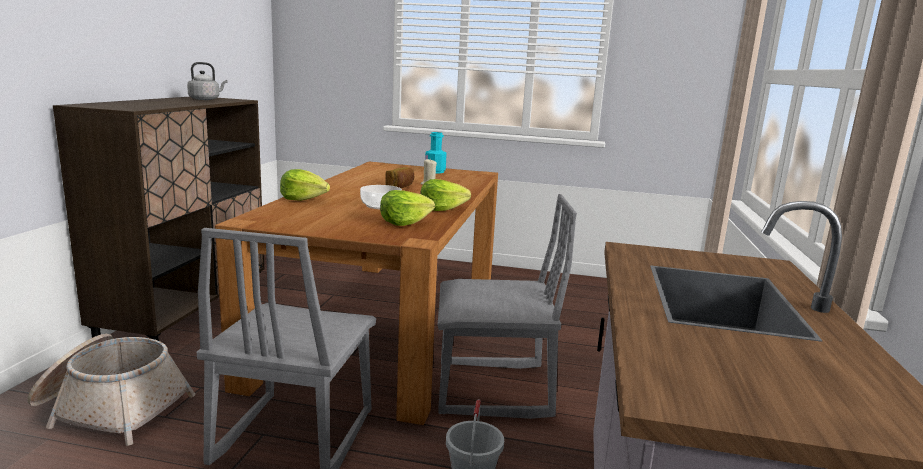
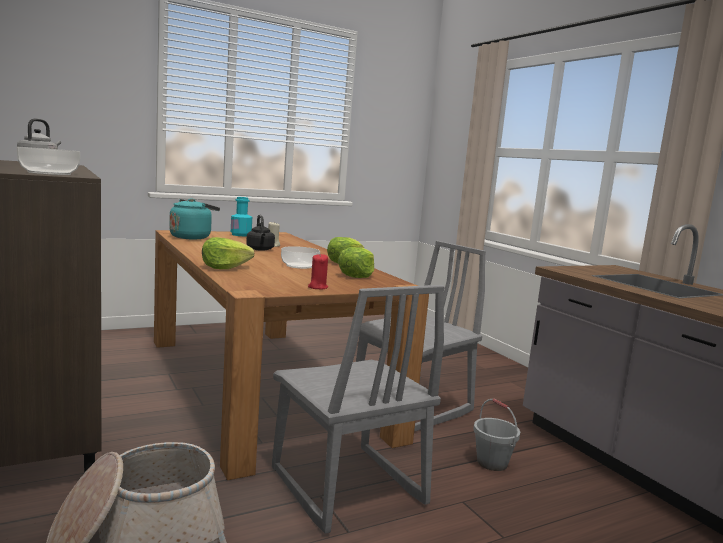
camera: 40 degrees left, 5 degrees down
(121, 107) = (50, 173): none -> bowl
(319, 227) = (317, 287): none -> red candle
(377, 170) = (192, 237): none -> turquoise kettle
(400, 187) = (260, 249): bread -> black kettle

